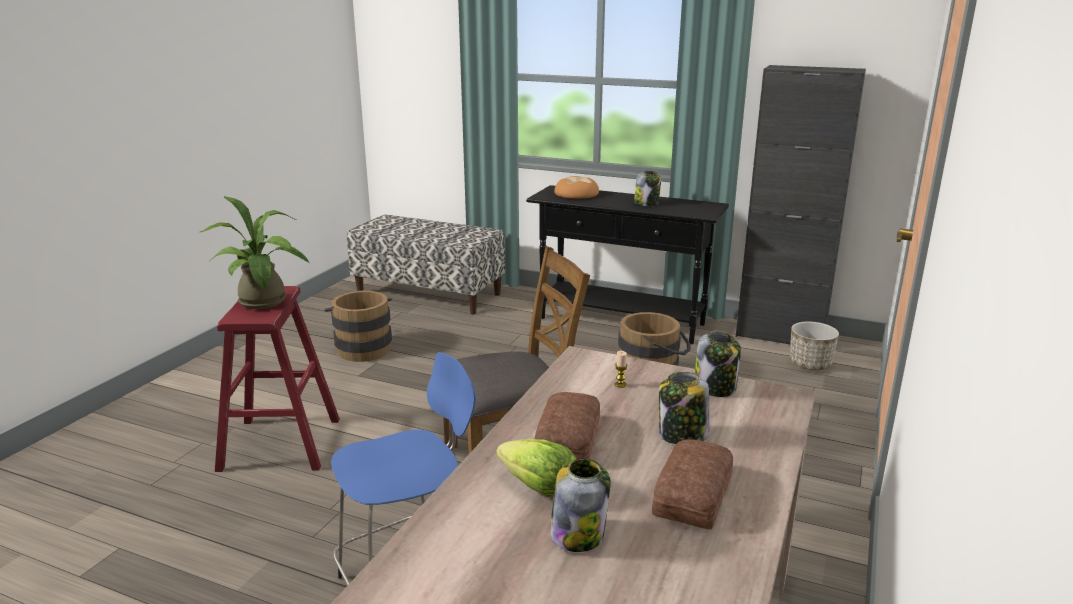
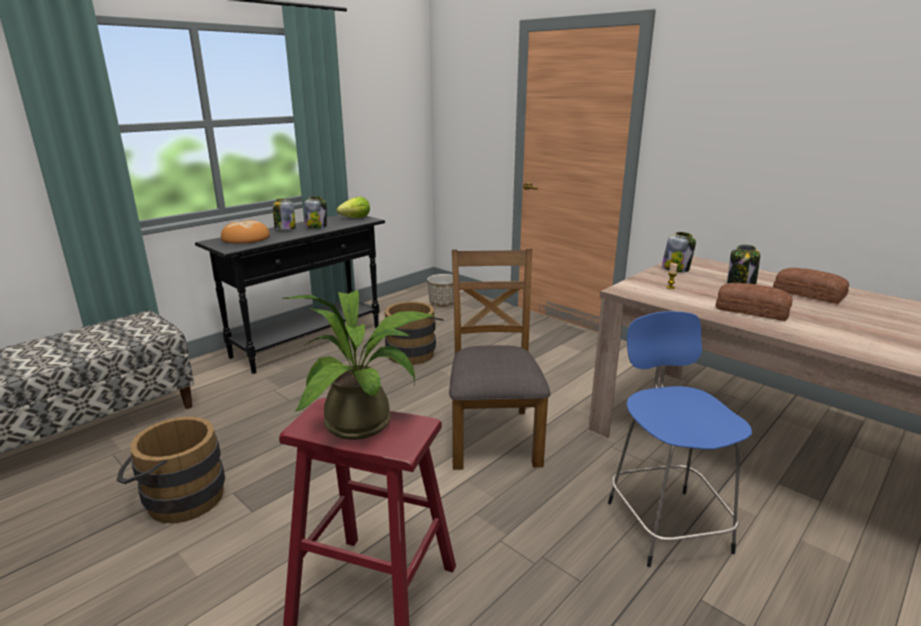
camera: 70 degrees left, 0 degrees up
(539, 488) = (820, 325): lettuce -> lettuce (356, 218)
(578, 534) = (868, 323): jar -> jar (285, 229)
(780, 336) = (397, 300): black cabinet -> none

